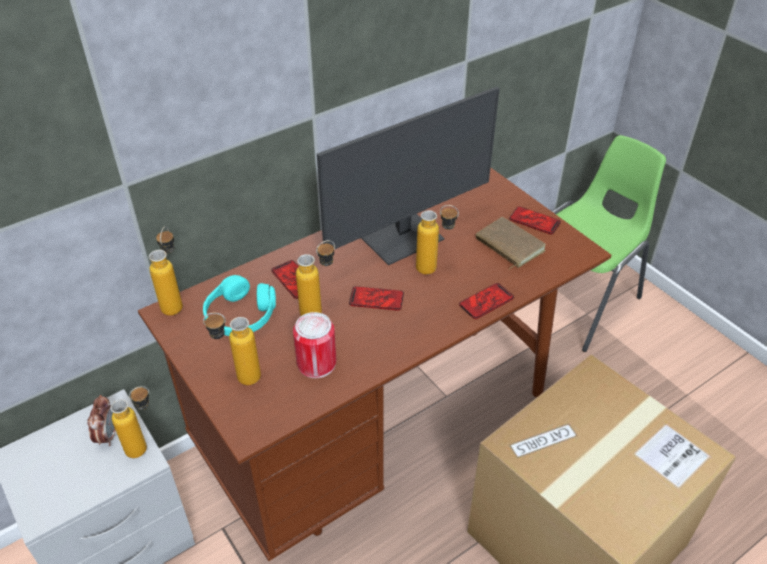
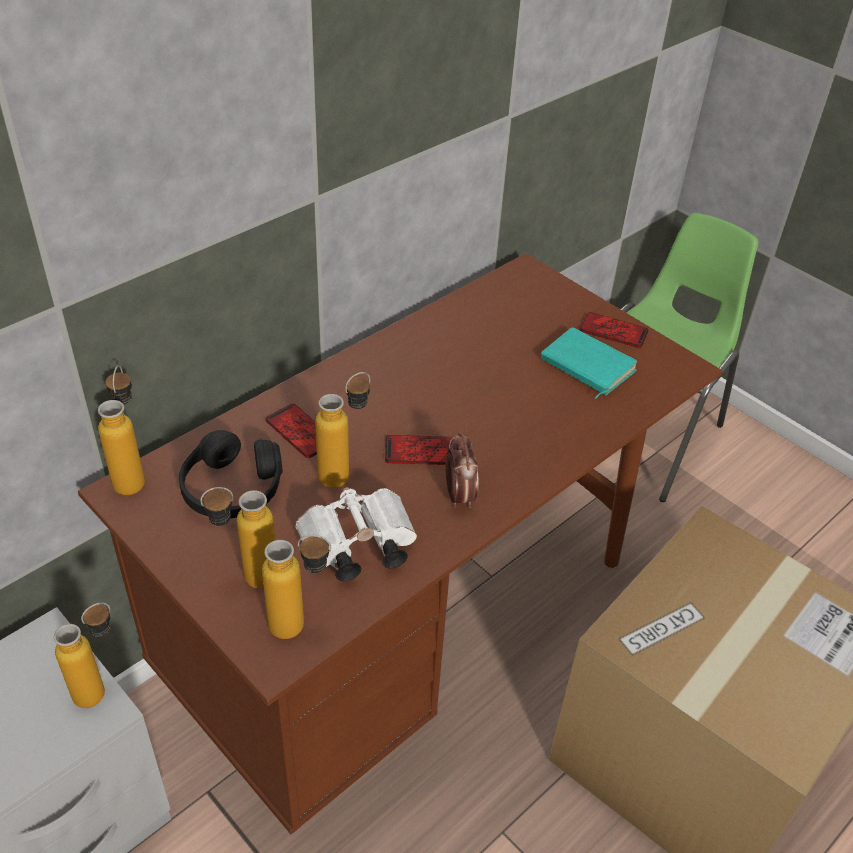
camera: 10 degrees left, 0 degrees up
(107, 436) = (42, 678): alarm clock -> alarm clock (459, 495)
(240, 316) = (232, 488): turquoise headphones -> black headphones
(316, 363) = (355, 548): can -> white binoculars
(402, 238) = (441, 364): monitor -> none
(434, 269) = (494, 405): bottle -> bottle (301, 627)
(486, 301) = (572, 444): phone -> none
(508, 246) = (585, 366): brown book -> turquoise book

